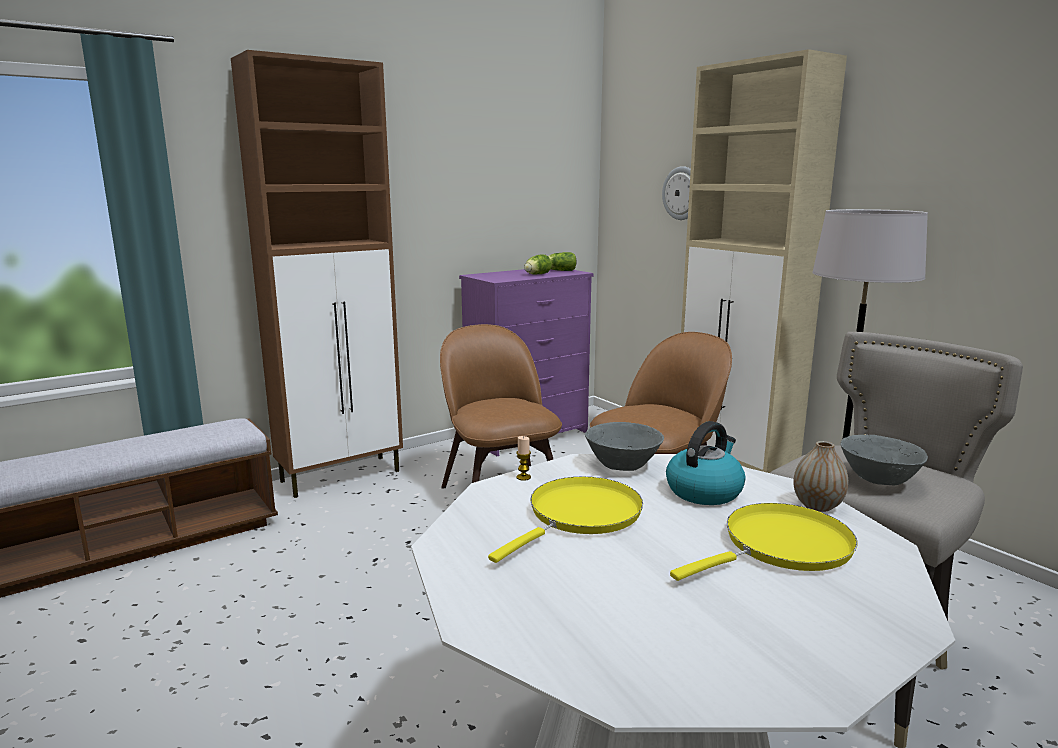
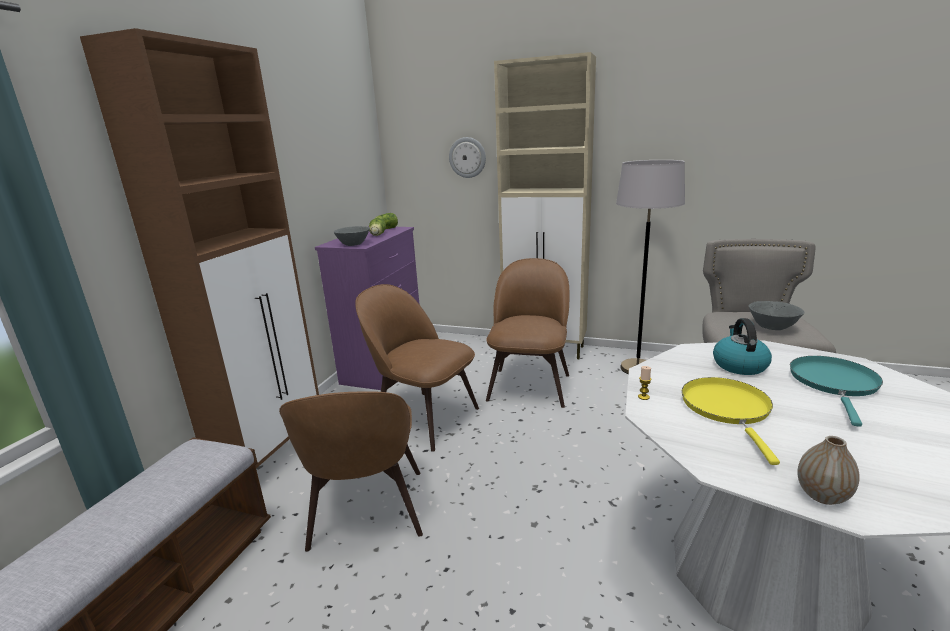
camera: 35 degrees left, 5 degrees up
(351, 547) = (367, 512): none -> brown chair
(624, 466) = (672, 365): grey bowl -> grey bowl (354, 244)
(781, 547) = (834, 383): yellow frying pan -> turquoise frying pan
(817, 506) = (794, 353): vase -> vase (822, 496)

